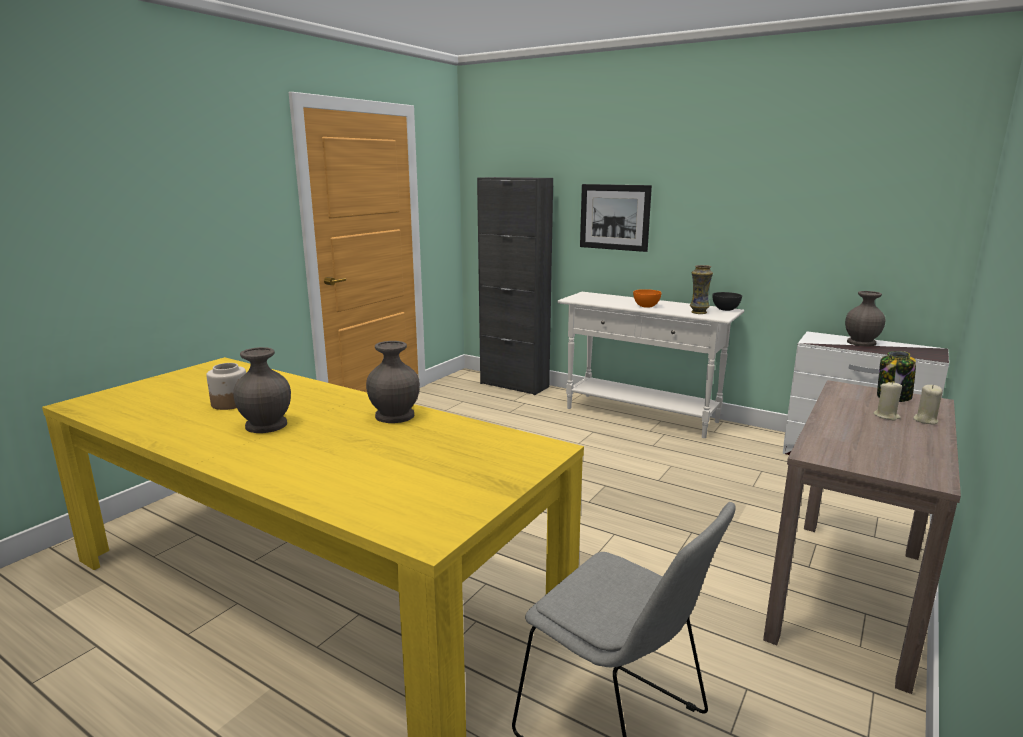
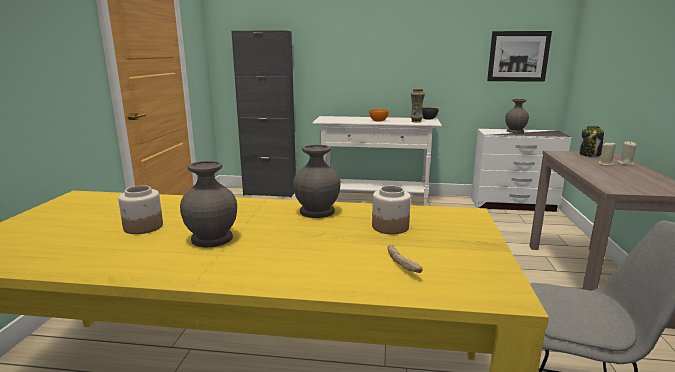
camera: 25 degrees left, 0 degrees up
(386, 485) = (403, 264): none -> bread
(437, 446) = (390, 227): none -> jar
(614, 217) = (341, 60): picture -> picture (518, 56)

